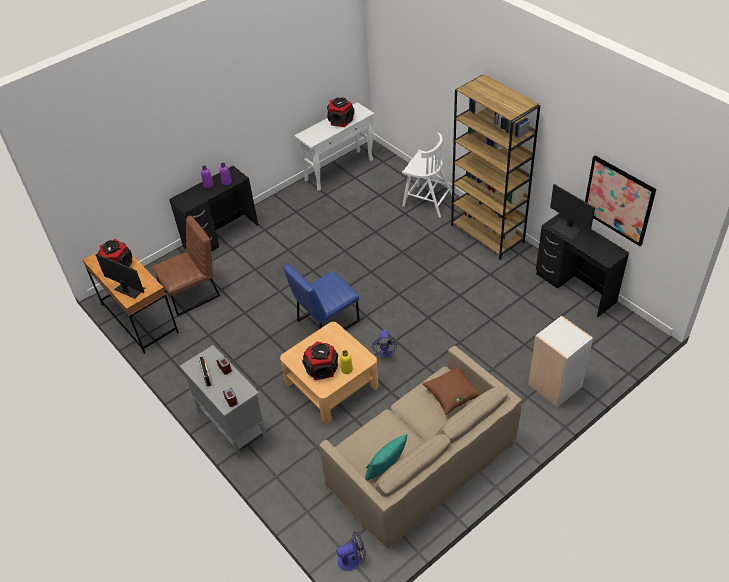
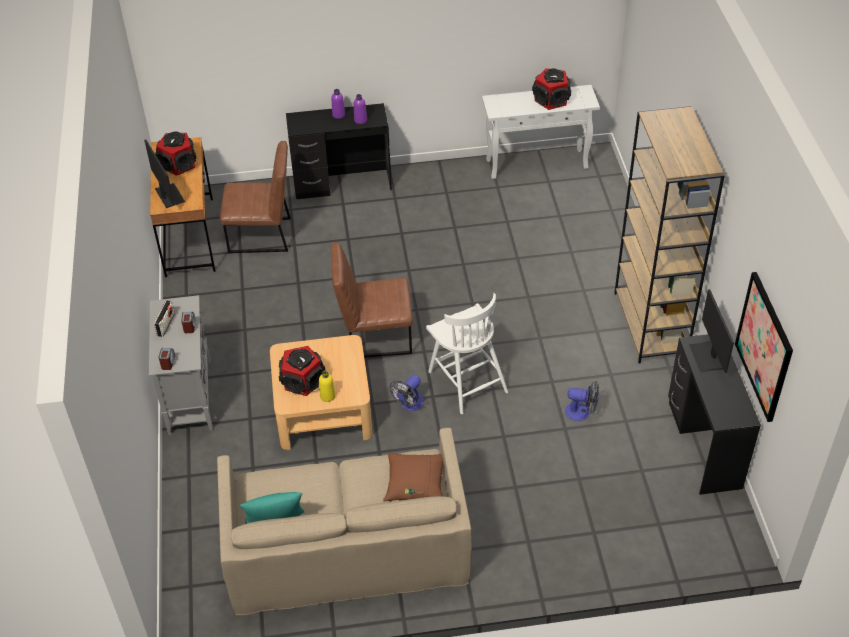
camera: 30 degrees right, 0 degrees up
(326, 321) = (375, 336): blue chair -> brown chair
(352, 559) = (192, 604): fan -> fan (582, 412)
(427, 201) = (611, 249): white chair -> white chair (466, 380)
(554, 385) = (571, 546): bookcase -> none

